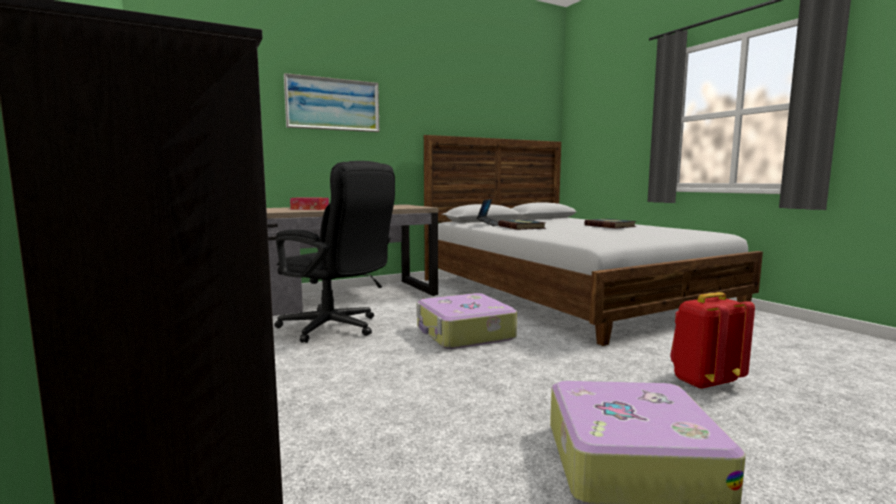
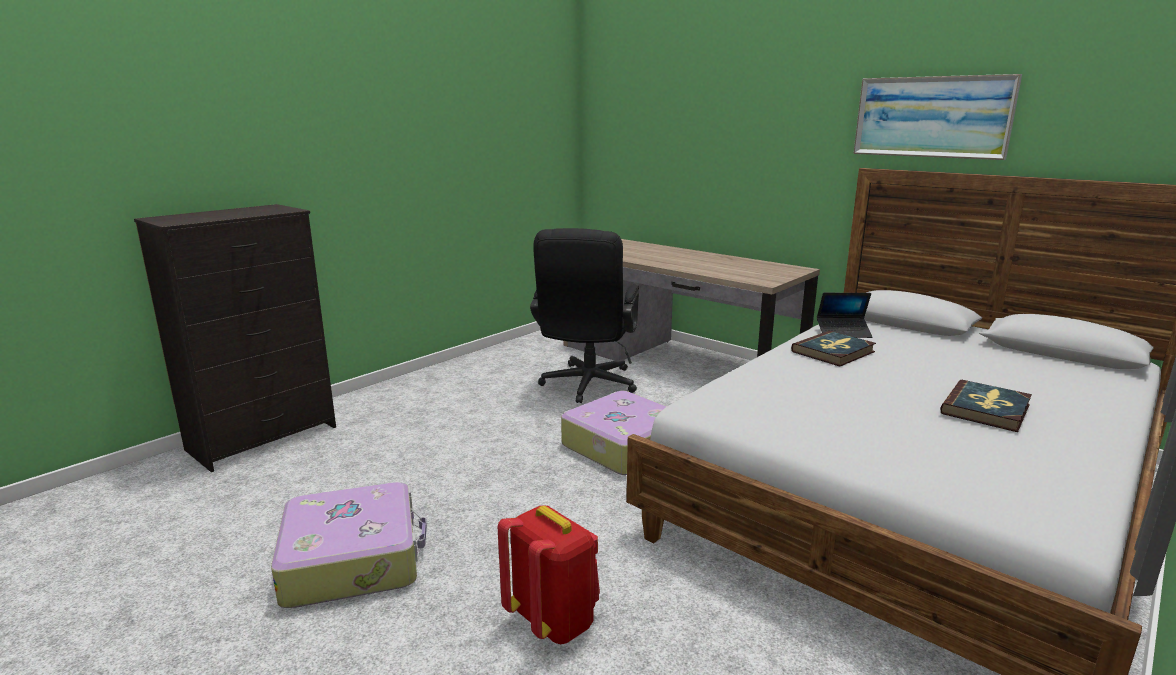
camera: 70 degrees right, 10 degrees up
(309, 209) = (662, 256): tissue box -> none
(333, 104) = (741, 127): picture -> picture (932, 117)

